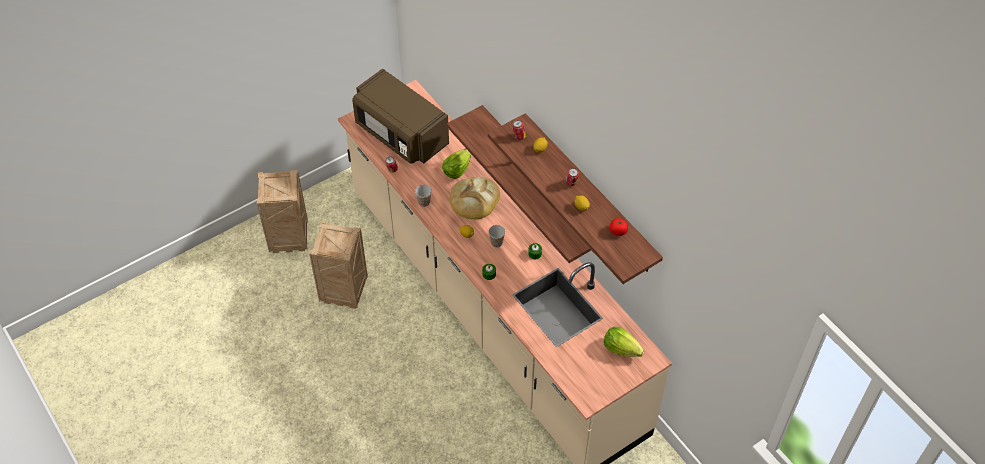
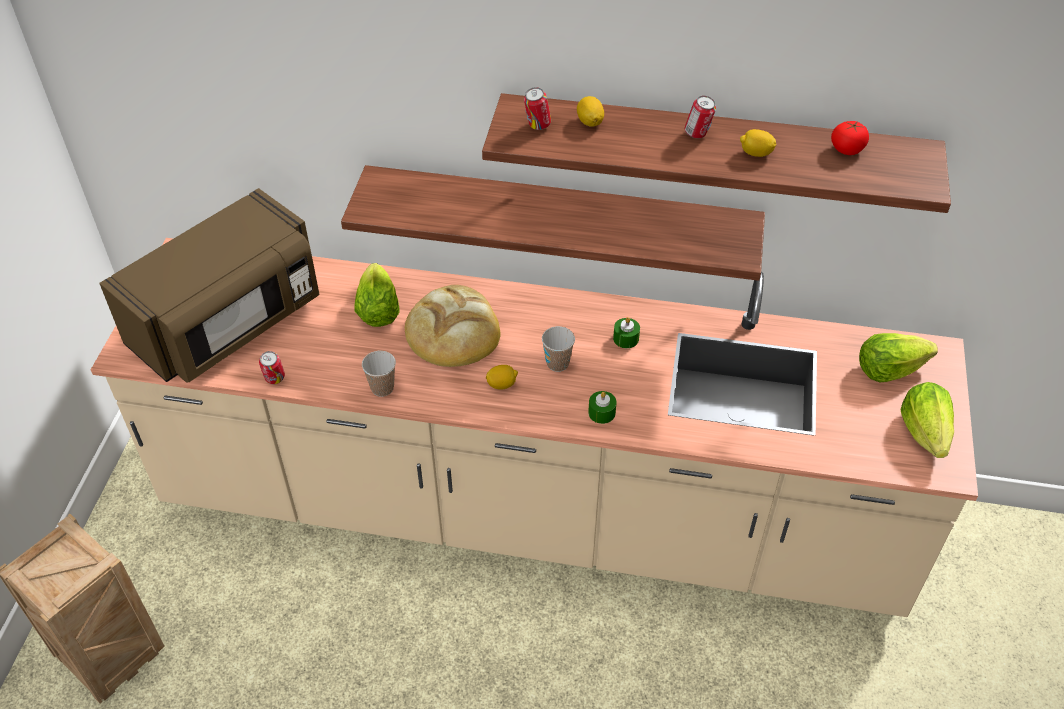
camera: 45 degrees left, 5 degrees down
(343, 292) = (290, 664): crate -> none
(400, 134) = (229, 322): brown microwave -> brown microwave turned 45 degrees counterclockwise
(600, 381) = (924, 432): none -> lettuce

